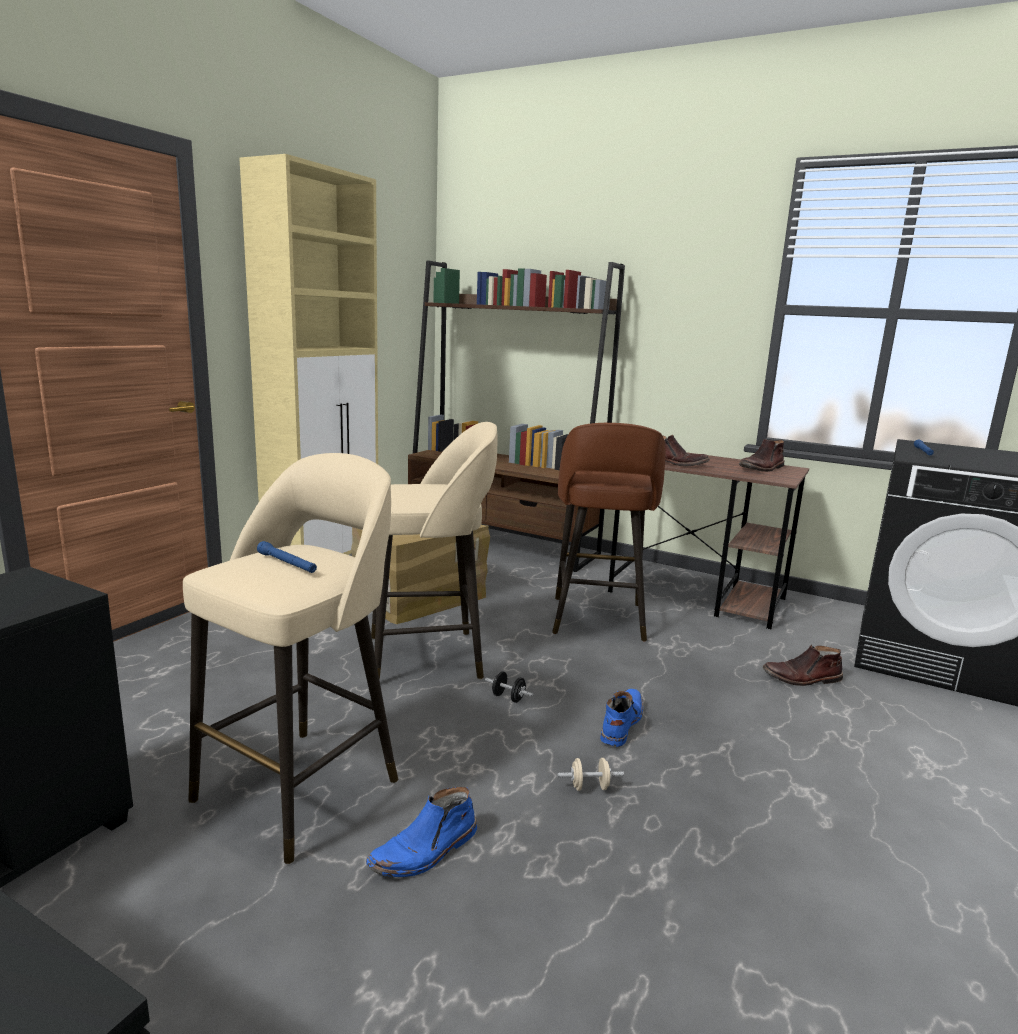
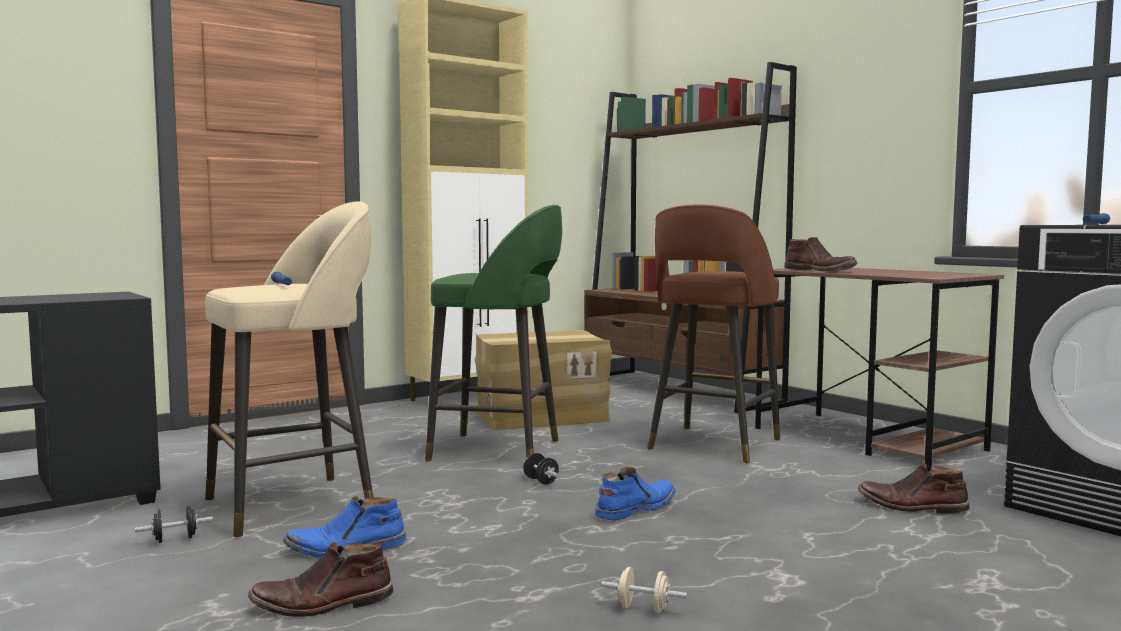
camera: 25 degrees right, 10 degrees down
(218, 887) = (175, 540): none -> black dumbbell
(429, 657) = (499, 451): beige stool -> green stool
(589, 787) = (543, 539): beige dumbbell -> beige dumbbell (643, 608)
(762, 468) = (930, 273): brown boot -> brown boot (322, 604)

